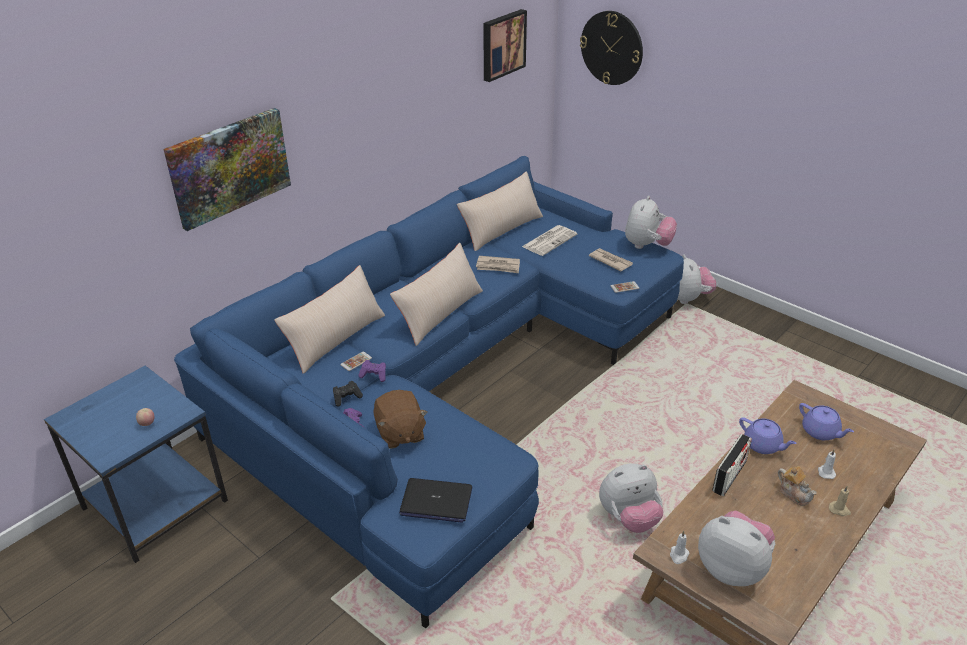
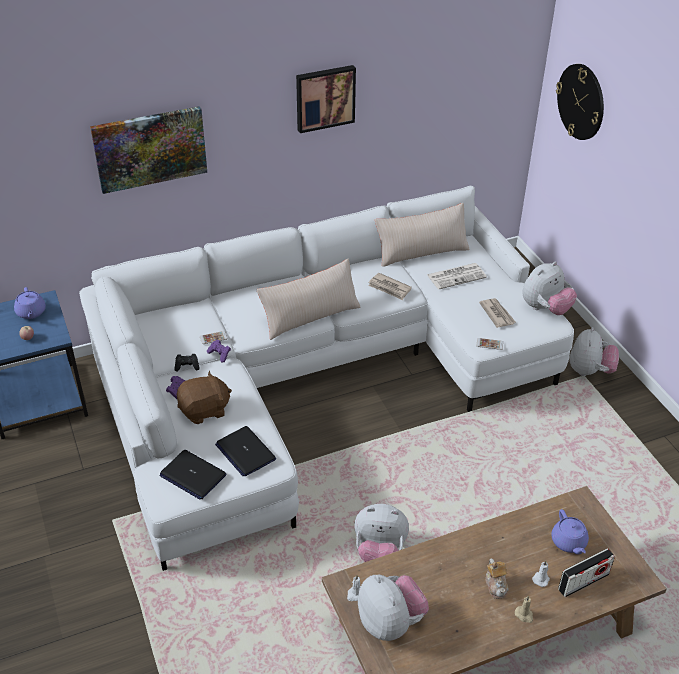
camera: 25 degrees right, 5 degrees up
(335, 338) = (211, 312): beige pillow -> none
(400, 433) = (204, 410): brown plush toy -> brown plush toy turned 120 degrees counterclockwise
(446, 382) = (312, 377): blue sofa -> white sofa
(474, 458) = (245, 452): none -> laptop
(502, 44) = (467, 76): picture -> picture (324, 97)
(729, 476) = (451, 548): radio -> radio (583, 582)
(763, 445) = (504, 533): purple teapot -> purple teapot (31, 313)

